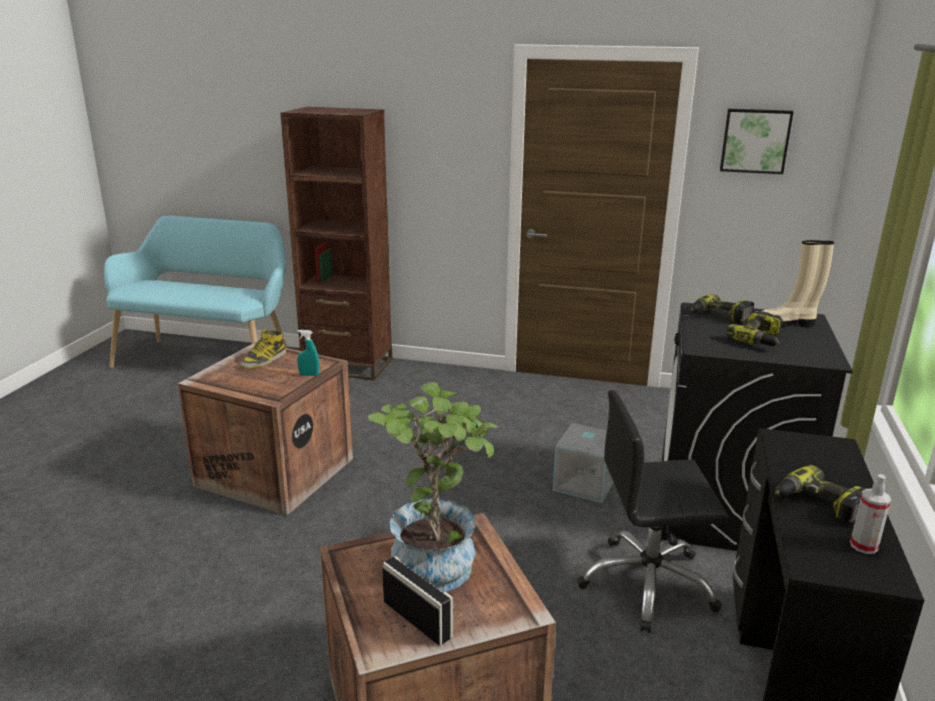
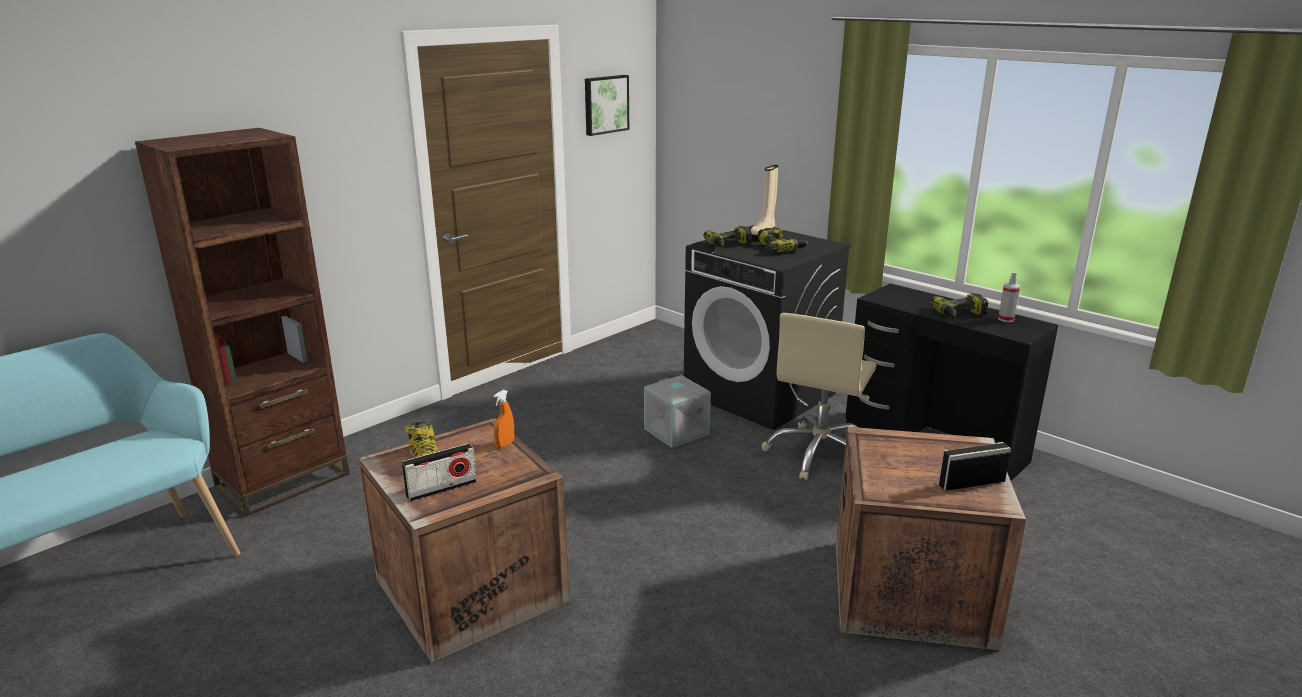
camera: 60 degrees left, 0 degrees up
(232, 375) = (441, 489): none -> radio
(309, 375) = (505, 444): turquoise spray bottle -> orange spray bottle
(437, 558) = (900, 458): potted plant -> none
(647, 584) = (819, 454): black office chair -> beige office chair

